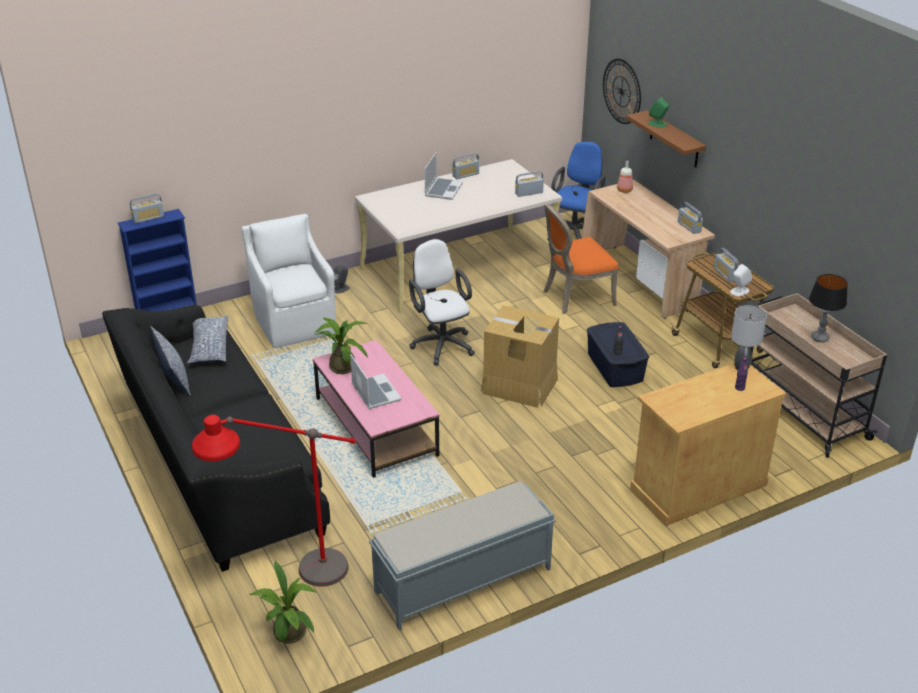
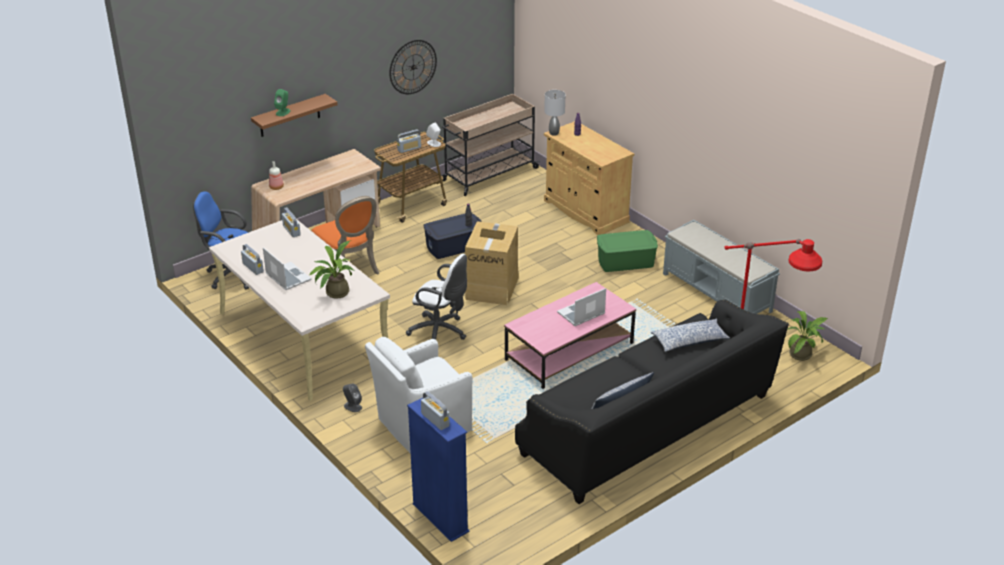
camera: 100 degrees left, 0 degrees up
(209, 347) = (571, 395): pillow -> pillow (690, 341)
(342, 365) = (549, 336): potted plant -> potted plant (334, 293)
(441, 344) = (440, 332): white office chair -> white office chair turned 120 degrees counterclockwise
(443, 189) = (287, 277): laptop -> laptop turned 45 degrees clockwise
(559, 504) = (625, 261): none -> green storage box
(621, 91) = (213, 126): wall clock -> wall clock (413, 67)
(689, 227) = (343, 158): radio -> none
(820, 338) = (488, 118): table lamp -> none

